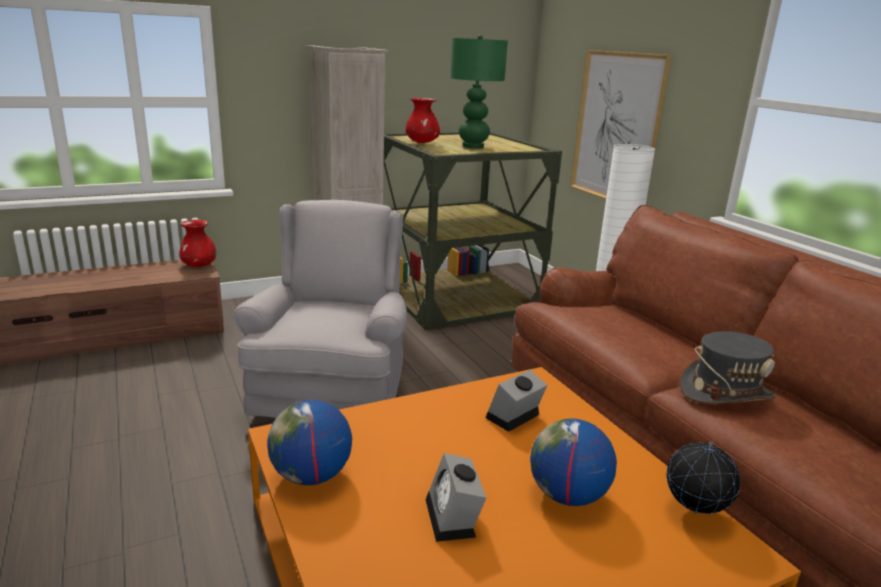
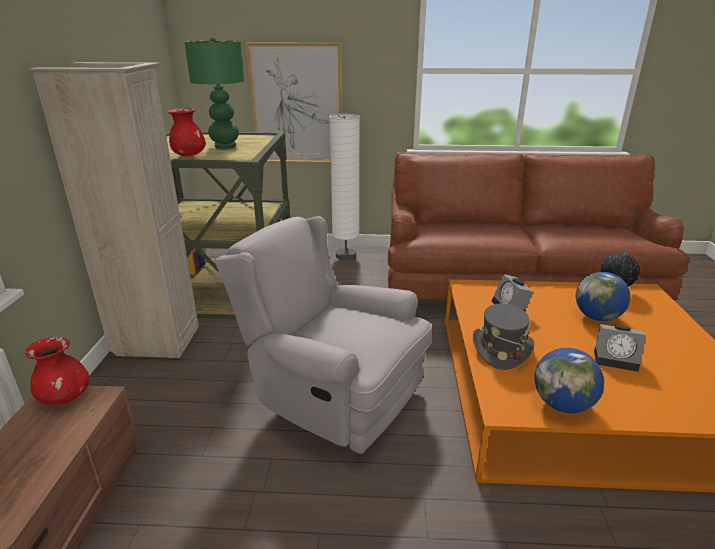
camera: 60 degrees left, 5 degrees up
(725, 392) = (557, 234): grey hat -> grey hat (501, 349)

